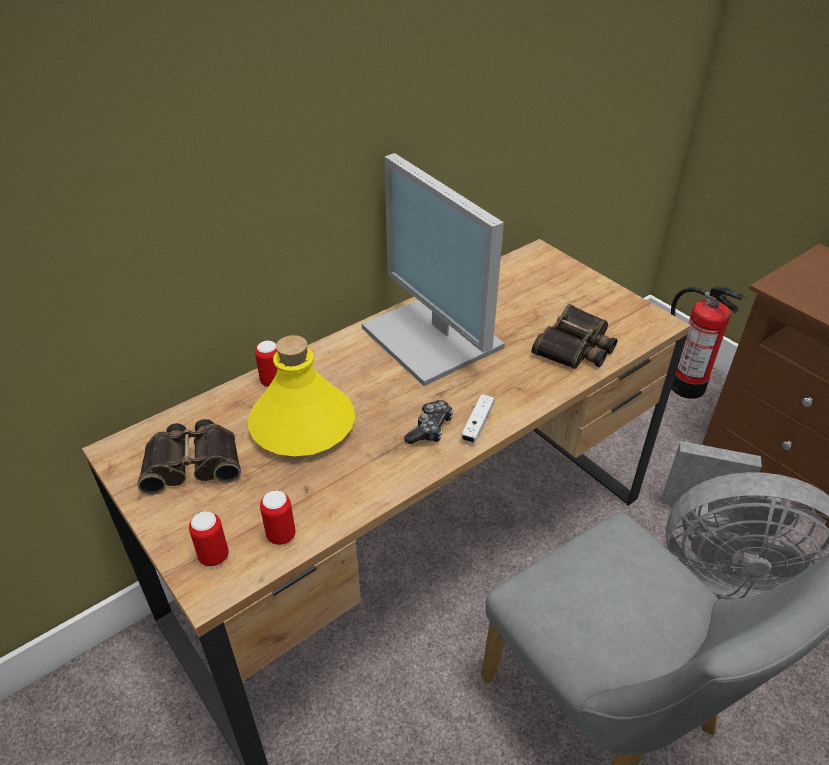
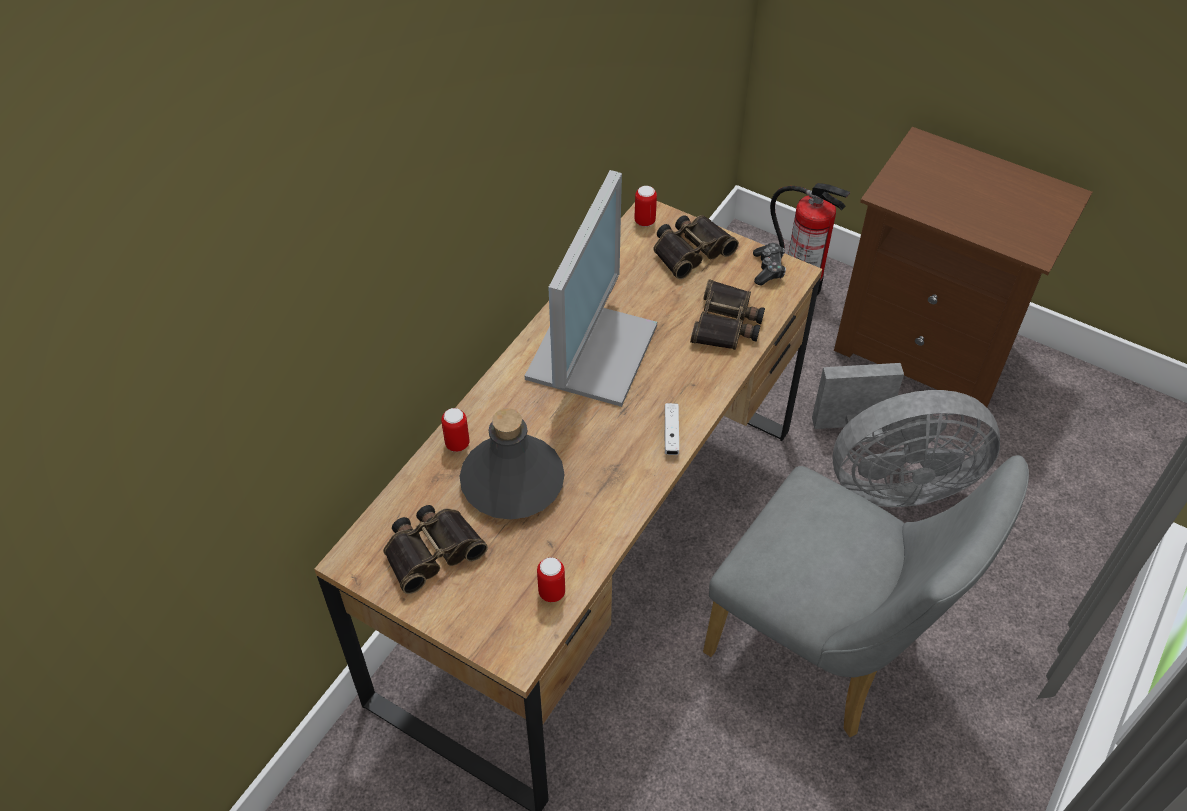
camera: 20 degrees left, 10 degrees up
(214, 556) = (504, 629): can -> can (644, 221)
(302, 426) = (513, 482): yellow bottle -> grey bottle
(430, 429) = (631, 451): game controller -> game controller (768, 269)
(435, 338) = (590, 349): monitor -> monitor turned 105 degrees counterclockwise
(565, 285) = (690, 250): none -> binoculars

